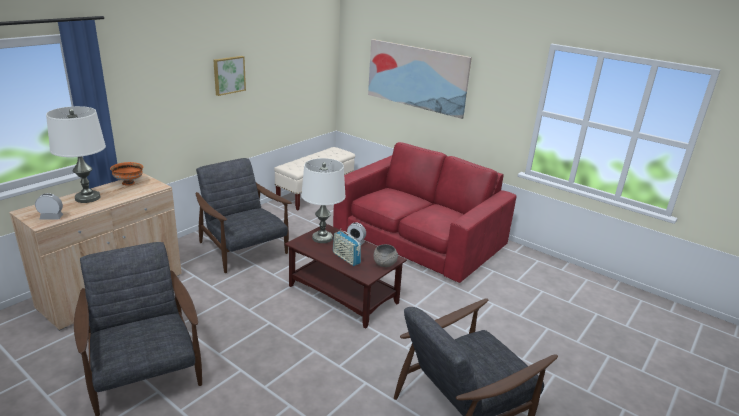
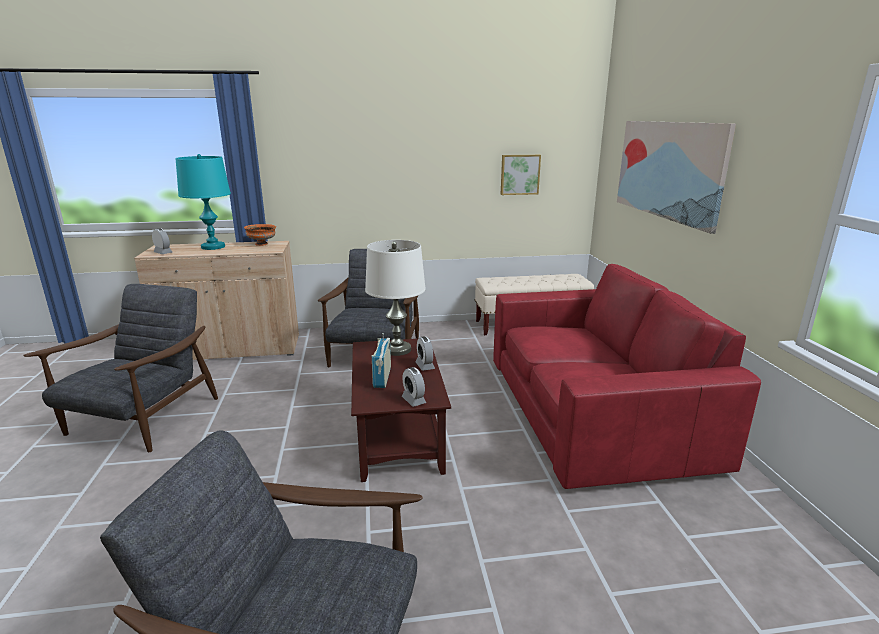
camera: 45 degrees right, 5 degrees down
(87, 198) = (213, 247): white table lamp -> turquoise table lamp
(228, 75) = (417, 154): picture -> picture (519, 174)
(385, 264) = (413, 400): grey bowl -> alarm clock

